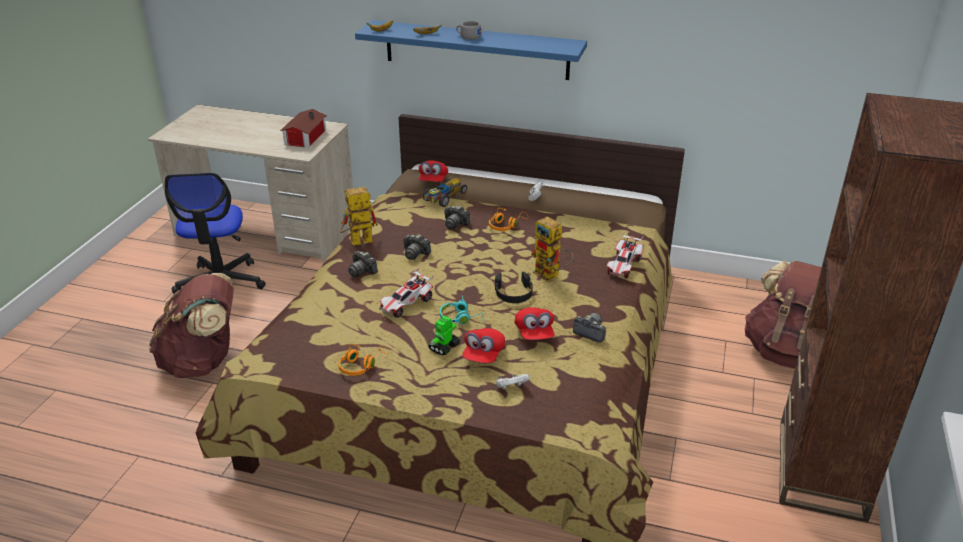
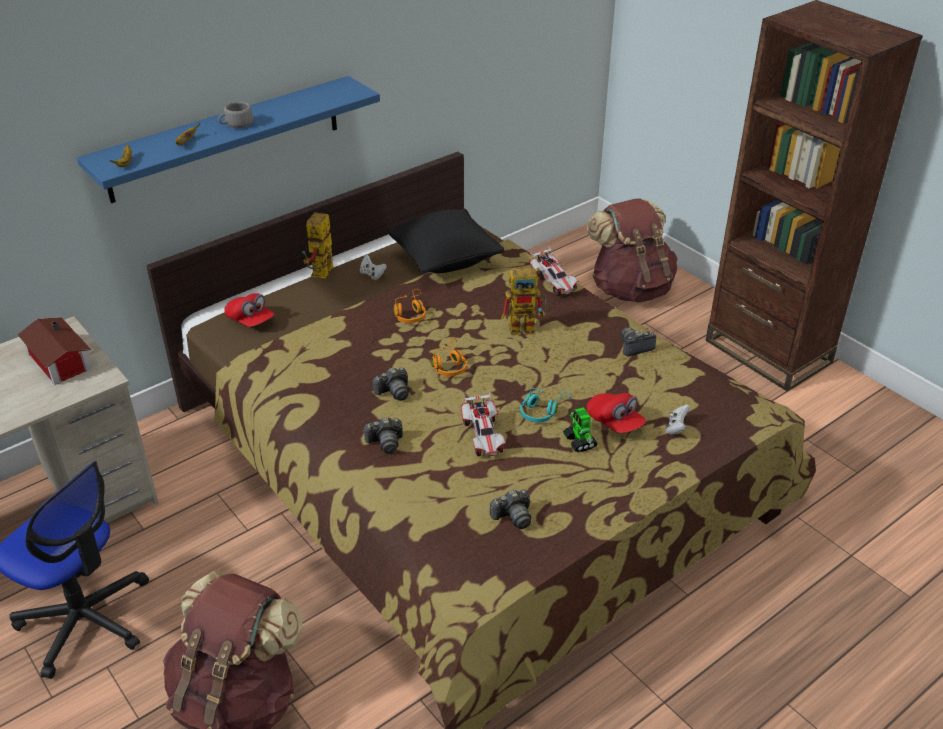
camera: 55 degrees left, 5 degrees up
(357, 242) = (321, 424): toy robot -> toy robot (322, 275)
(361, 365) = (559, 509): orange headphones -> orange headphones (449, 364)
(444, 198) = (305, 328): toy car -> none
(455, 223) = (367, 342): camera -> camera (513, 517)
(513, 293) = (533, 361): black headphones -> none
(534, 333) = (608, 378): red cap -> none
(585, 214) = (445, 261): none -> black pillow

